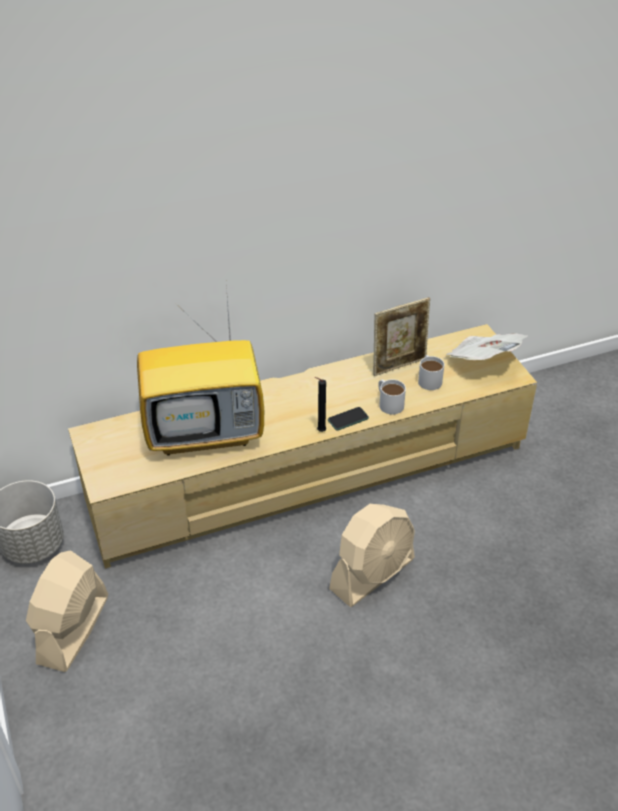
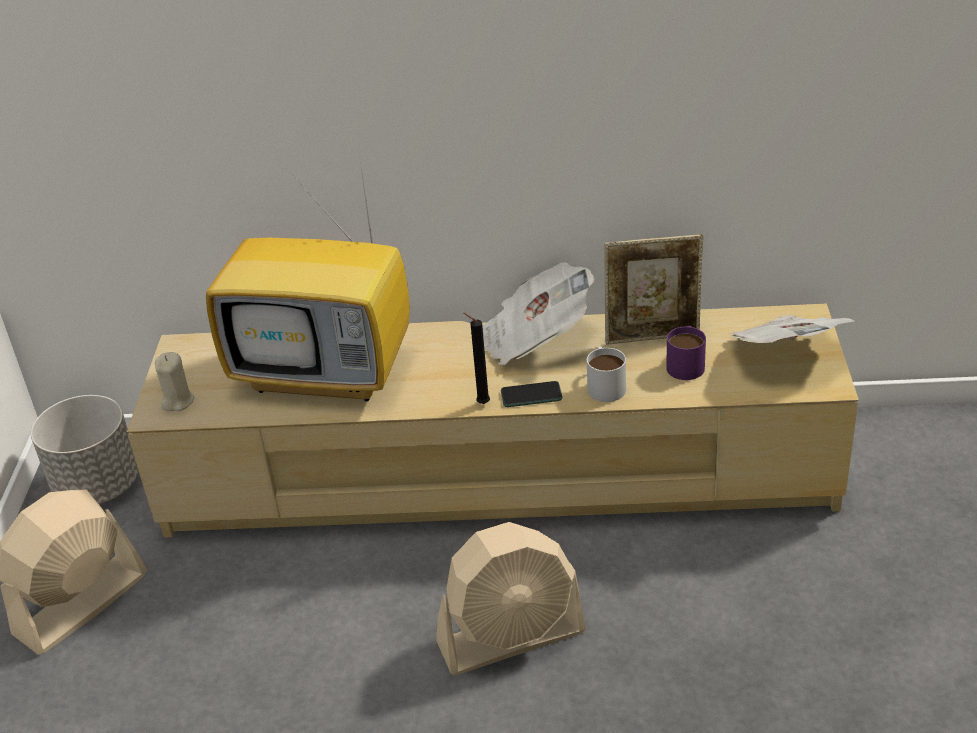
camera: 25 degrees right, 5 degrees down
(113, 474) = (177, 401): none -> beige candle
(326, 381) = (533, 339): none -> newspaper
(428, 378) = (686, 363): white mug -> purple mug

